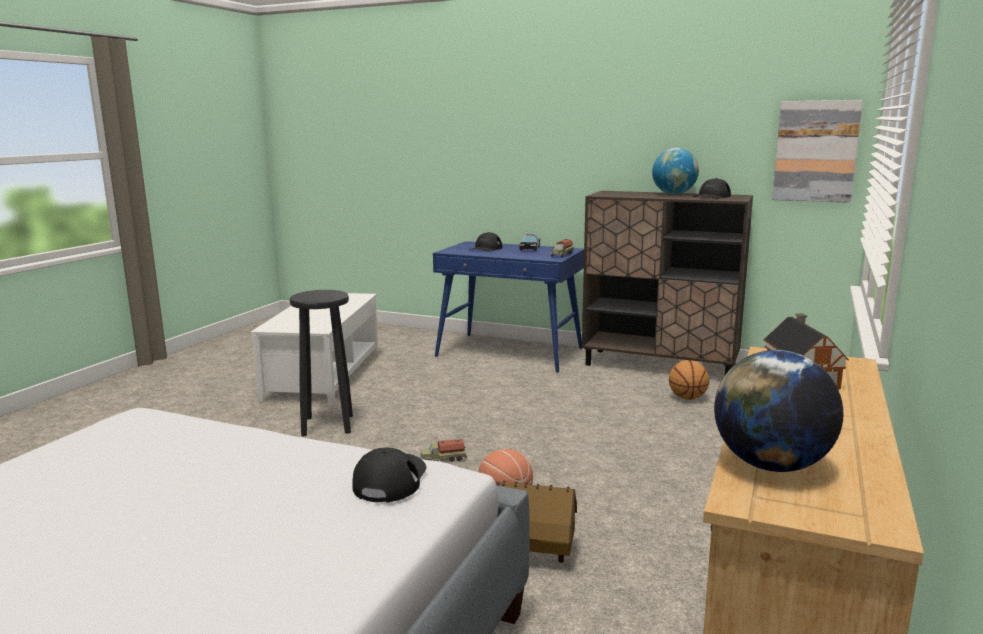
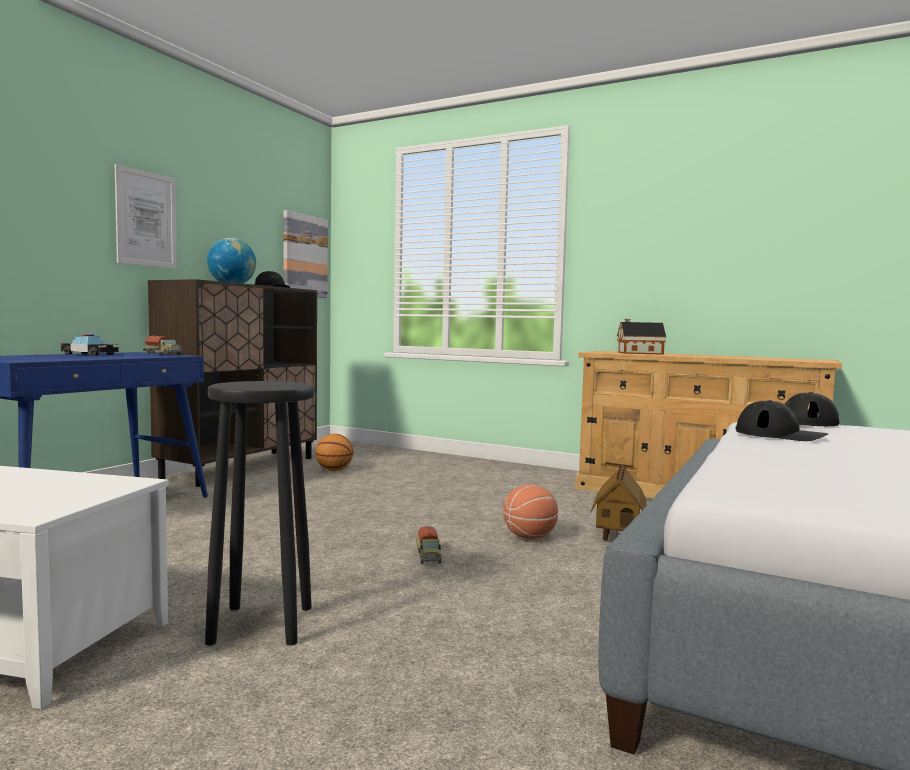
camera: 85 degrees left, 10 degrees down
(486, 249) = (45, 357): black cap -> black cap (780, 435)
(605, 139) = (146, 219): none -> picture
(771, 465) = (777, 359): globe -> none

